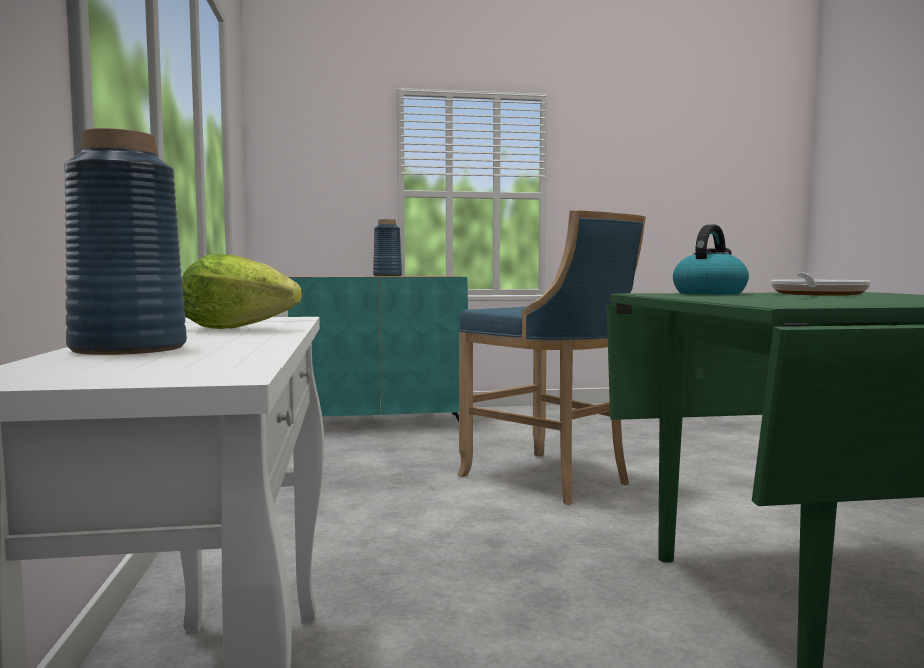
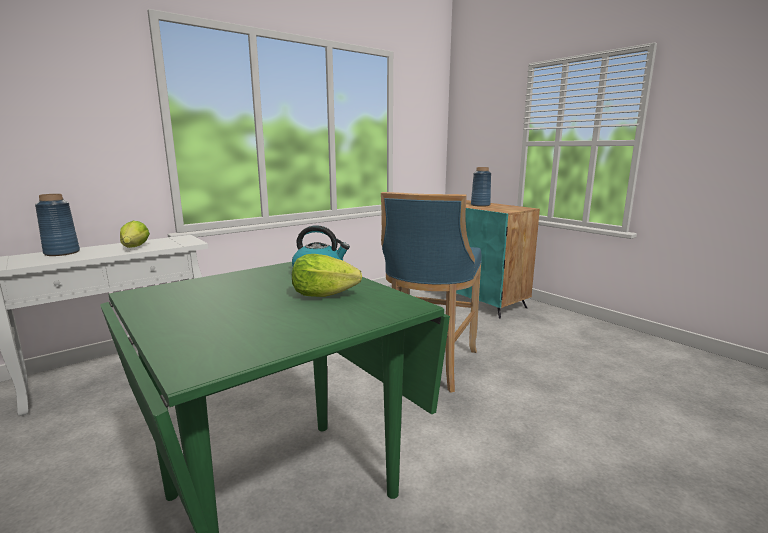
camera: 60 degrees right, 10 degrees up
(816, 294) = (323, 295): frying pan -> lettuce

